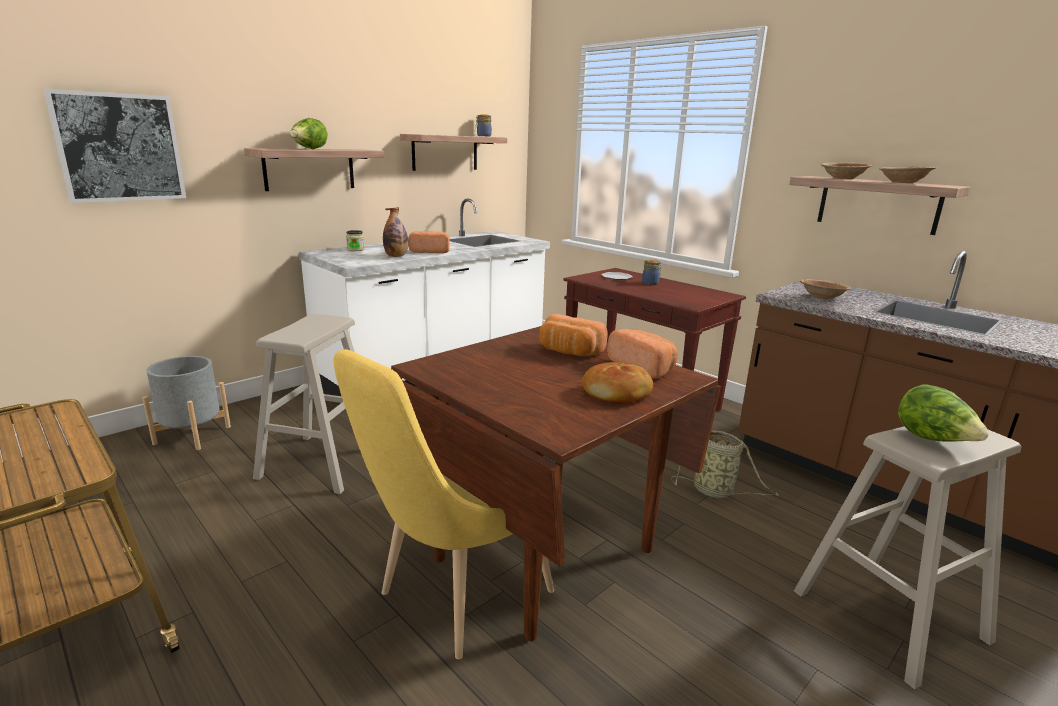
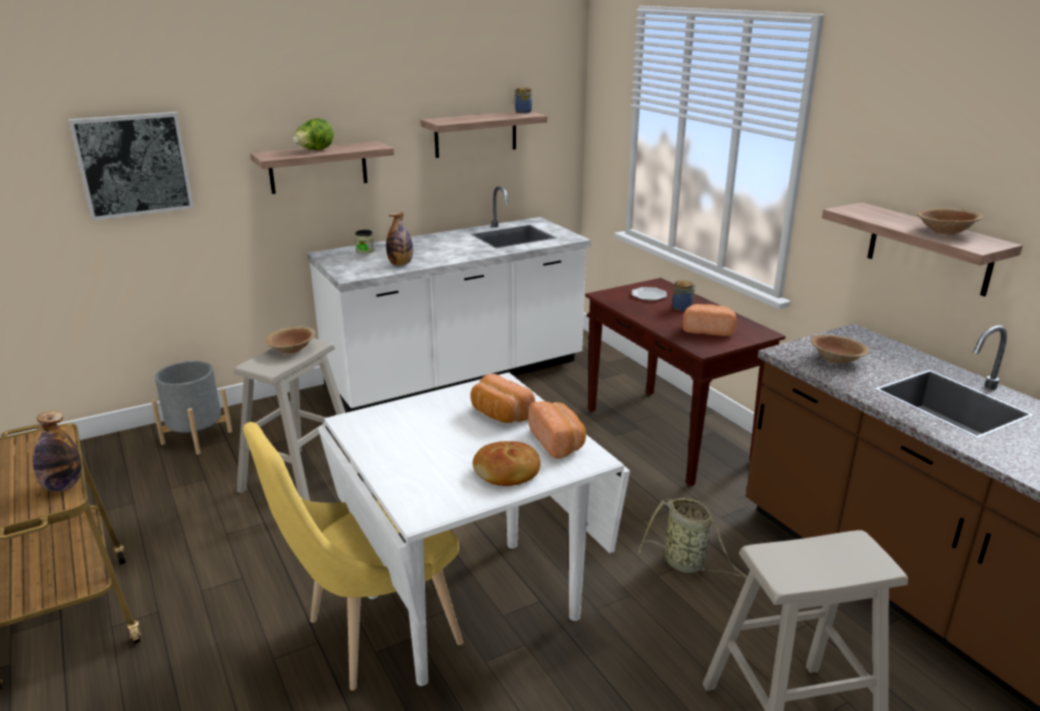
camera: 15 degrees right, 5 degrees up
(77, 459) = (63, 486): none -> bottle
(430, 251) = (441, 256): bread -> bread (708, 330)
(543, 553) = (471, 605): brown dining table -> white dining table
(843, 178) = (885, 215): brown bowl -> brown bowl (292, 349)
(933, 440) = (809, 559): lettuce -> none

